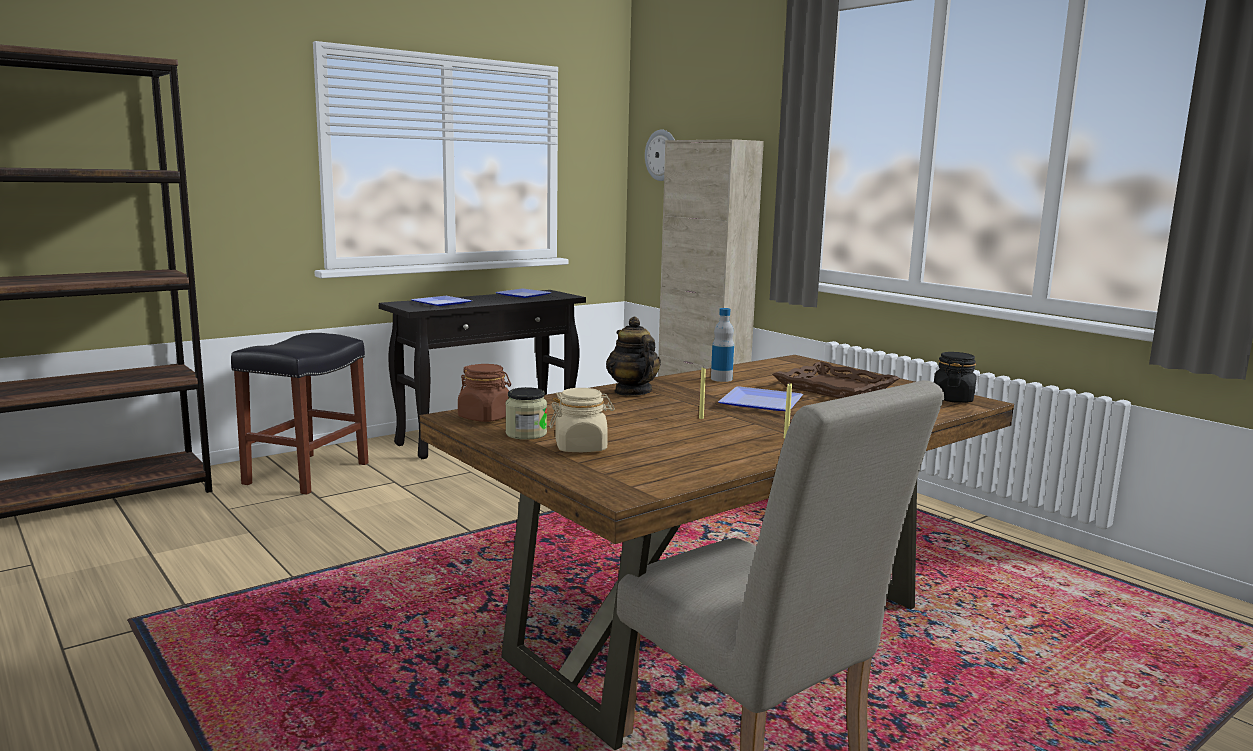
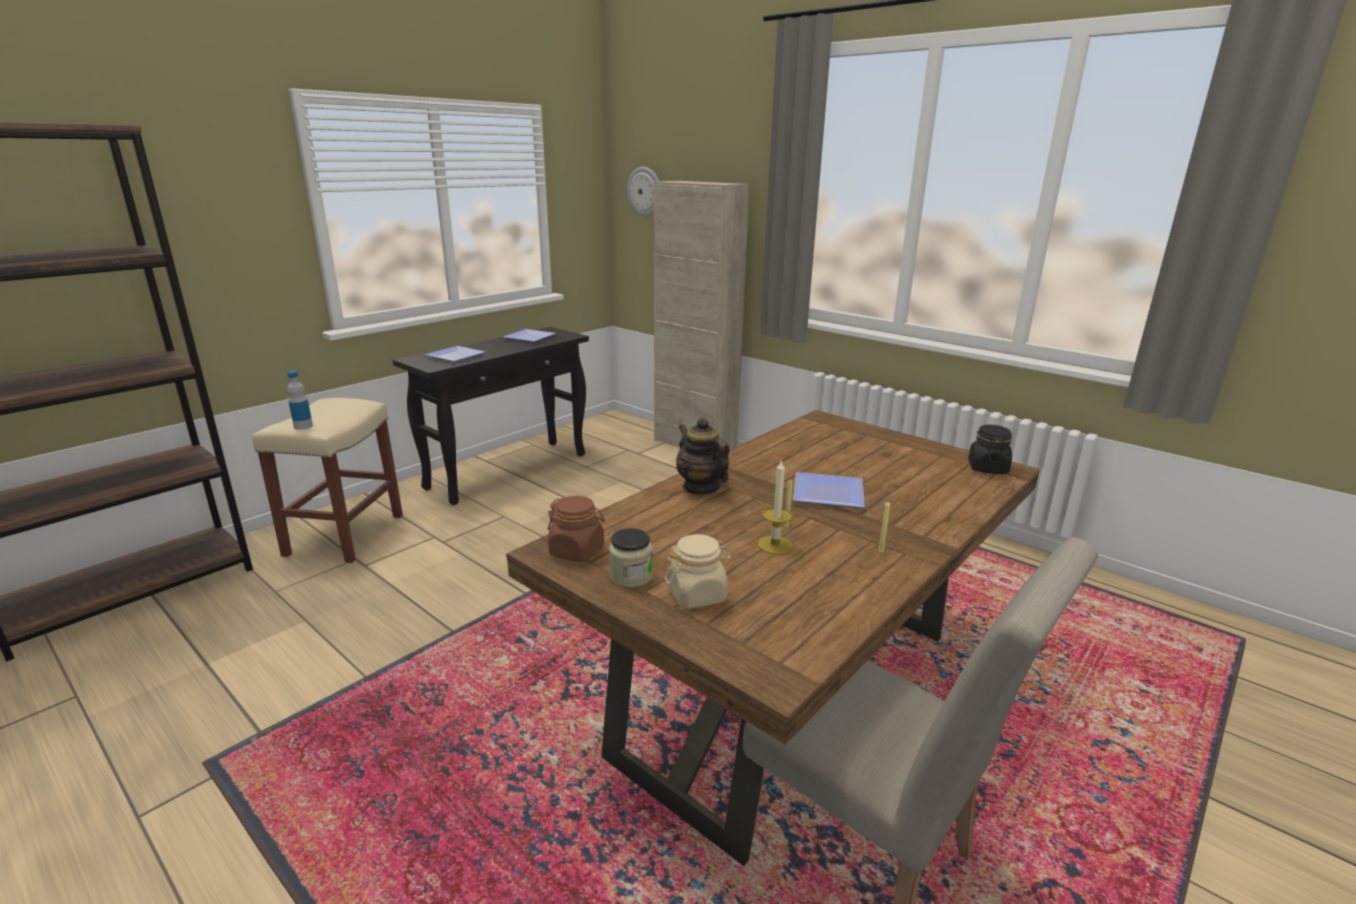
camera: 10 degrees left, 10 degrees up
(307, 473) = (345, 534): black stool -> beige stool
(680, 427) = (775, 545): none -> candle
(721, 379) = (772, 456): bottle -> bottle (303, 426)
(834, 388) = (878, 461): brown tray -> none

